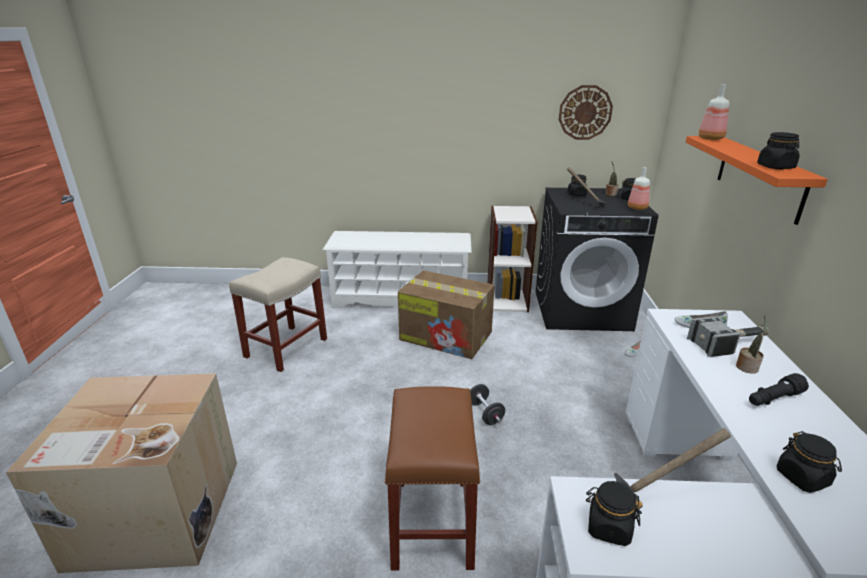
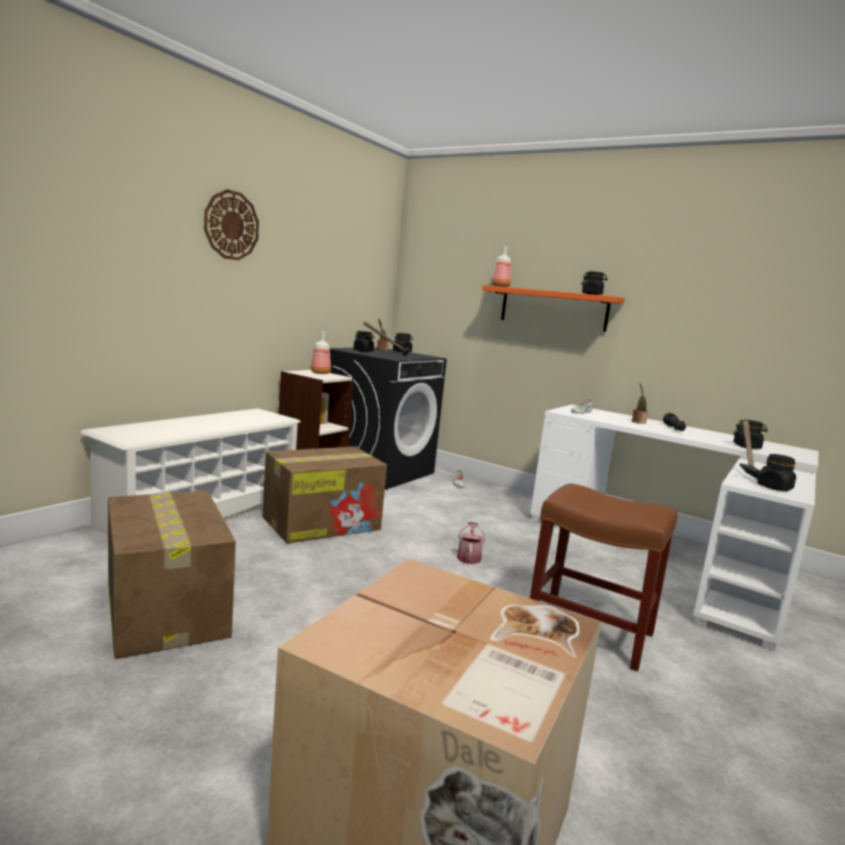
camera: 60 degrees left, 15 degrees down
(287, 347) = (166, 608): beige stool -> cardboard box
(485, 413) = (469, 556): black dumbbell -> watering can
(585, 112) = (349, 271): wall clock -> wall clock (231, 225)
(637, 208) = (424, 355): bottle -> bottle (320, 373)
(729, 344) = (609, 416): hammer -> none

